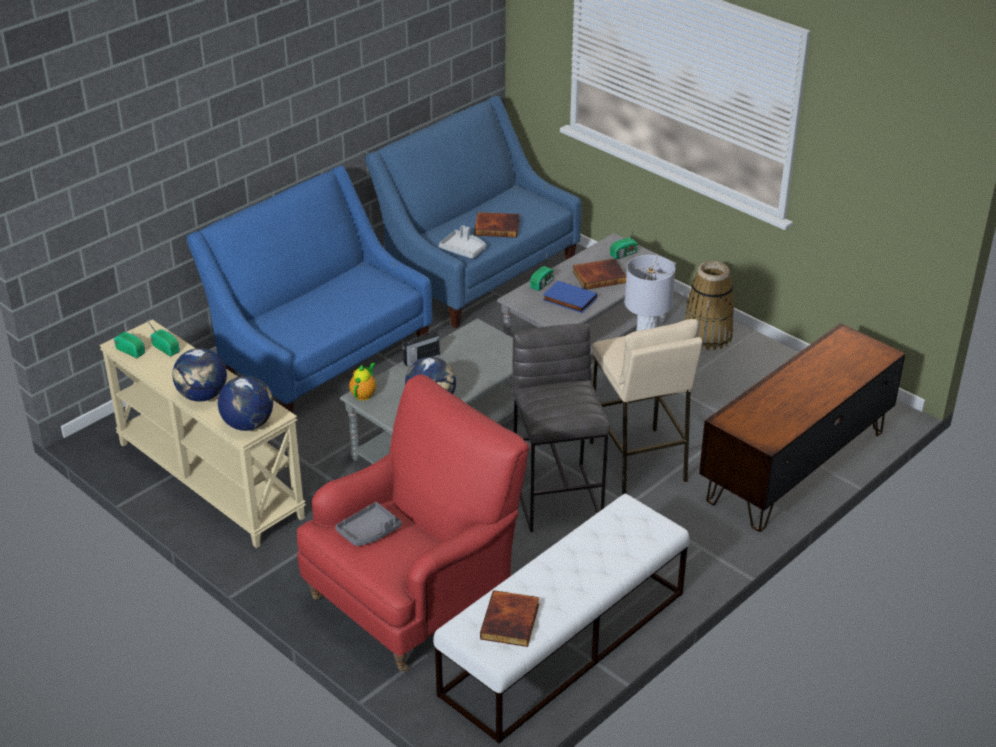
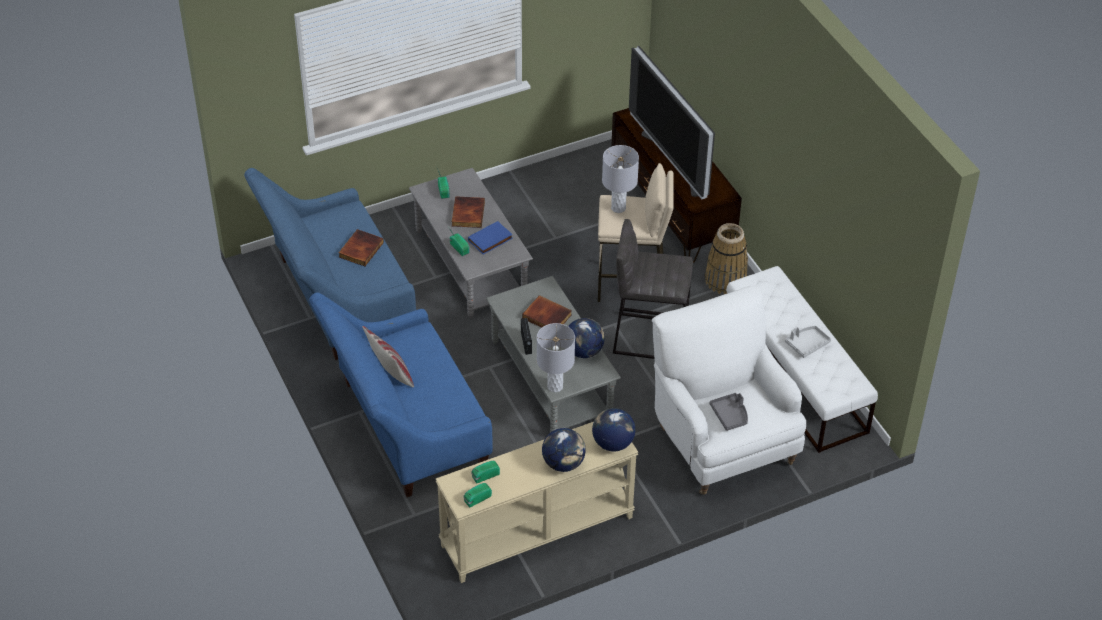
camera: 70 degrees left, 10 degrees up
(329, 286) = (391, 373): none -> pillow
(364, 394) = (555, 386): teapot -> grey table lamp
(414, 598) = (722, 441): red armchair -> white armchair
(463, 249) = (383, 278): grey tray -> grey tray (806, 344)
(511, 622) = (832, 372): book -> book (547, 316)
(707, 336) = (502, 198): basket -> basket (725, 280)
(792, 388) = (675, 162): none -> television

